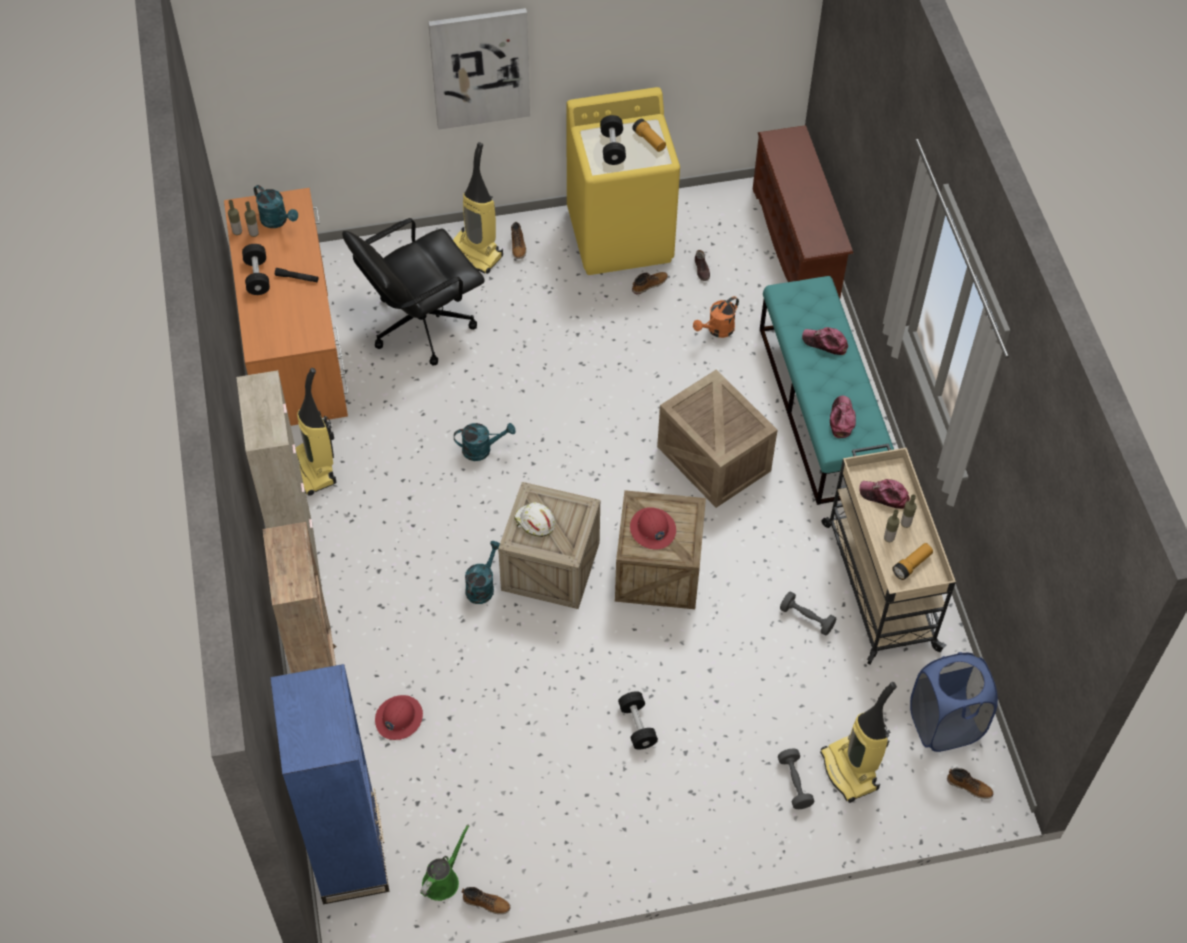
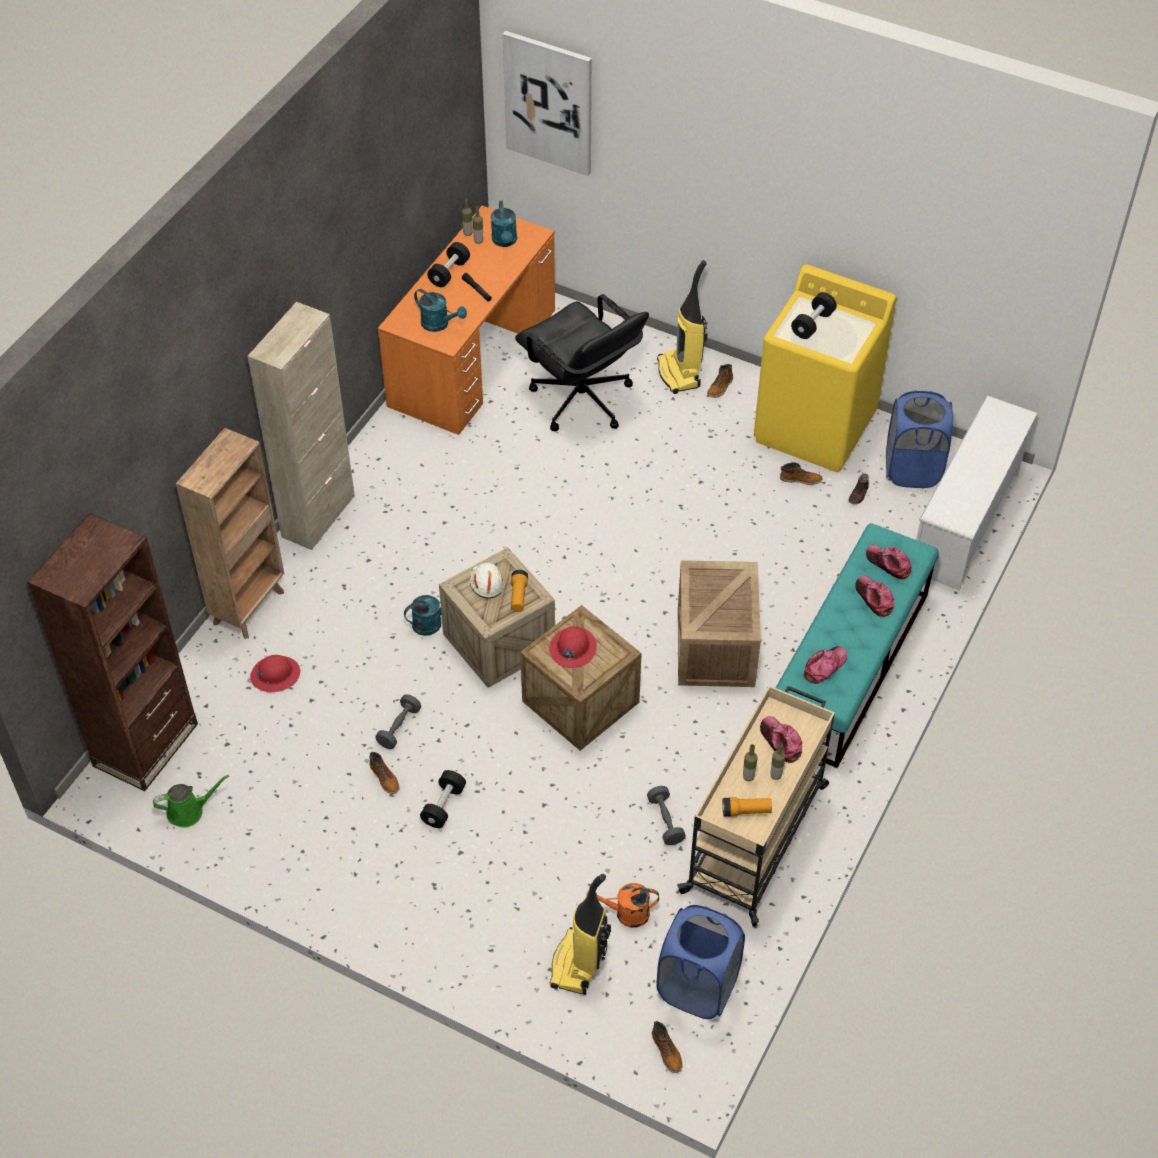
camera: 40 degrees right, 5 degrees down
(313, 469) = (395, 457): vacuum cleaner -> none
(350, 853) = (146, 745): blue bookcase -> brown bookcase
(420, 324) = (582, 401): black office chair -> black office chair turned 135 degrees counterclockwise
(480, 68) = (732, 190): picture -> picture (549, 103)
(482, 449) = (535, 521): turquoise watering can -> turquoise watering can (439, 324)
(486, 903) = (202, 851): boot -> boot (385, 778)
(649, 140) = (850, 335): flashlight -> flashlight (518, 596)
(717, 330) = (823, 549): orange watering can -> orange watering can (626, 914)
(721, 226) = (912, 469): none -> blue laundry basket
(794, 783) = (522, 939): grey dumbbell -> grey dumbbell (399, 727)
(797, 245) = (966, 523): brown shoe rack -> white shoe rack
(809, 309) = (888, 564): none -> cap

